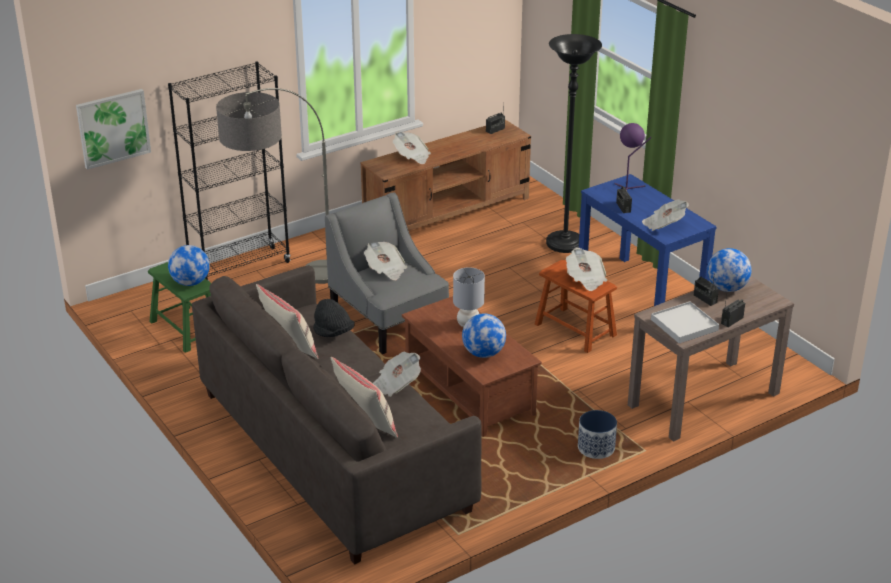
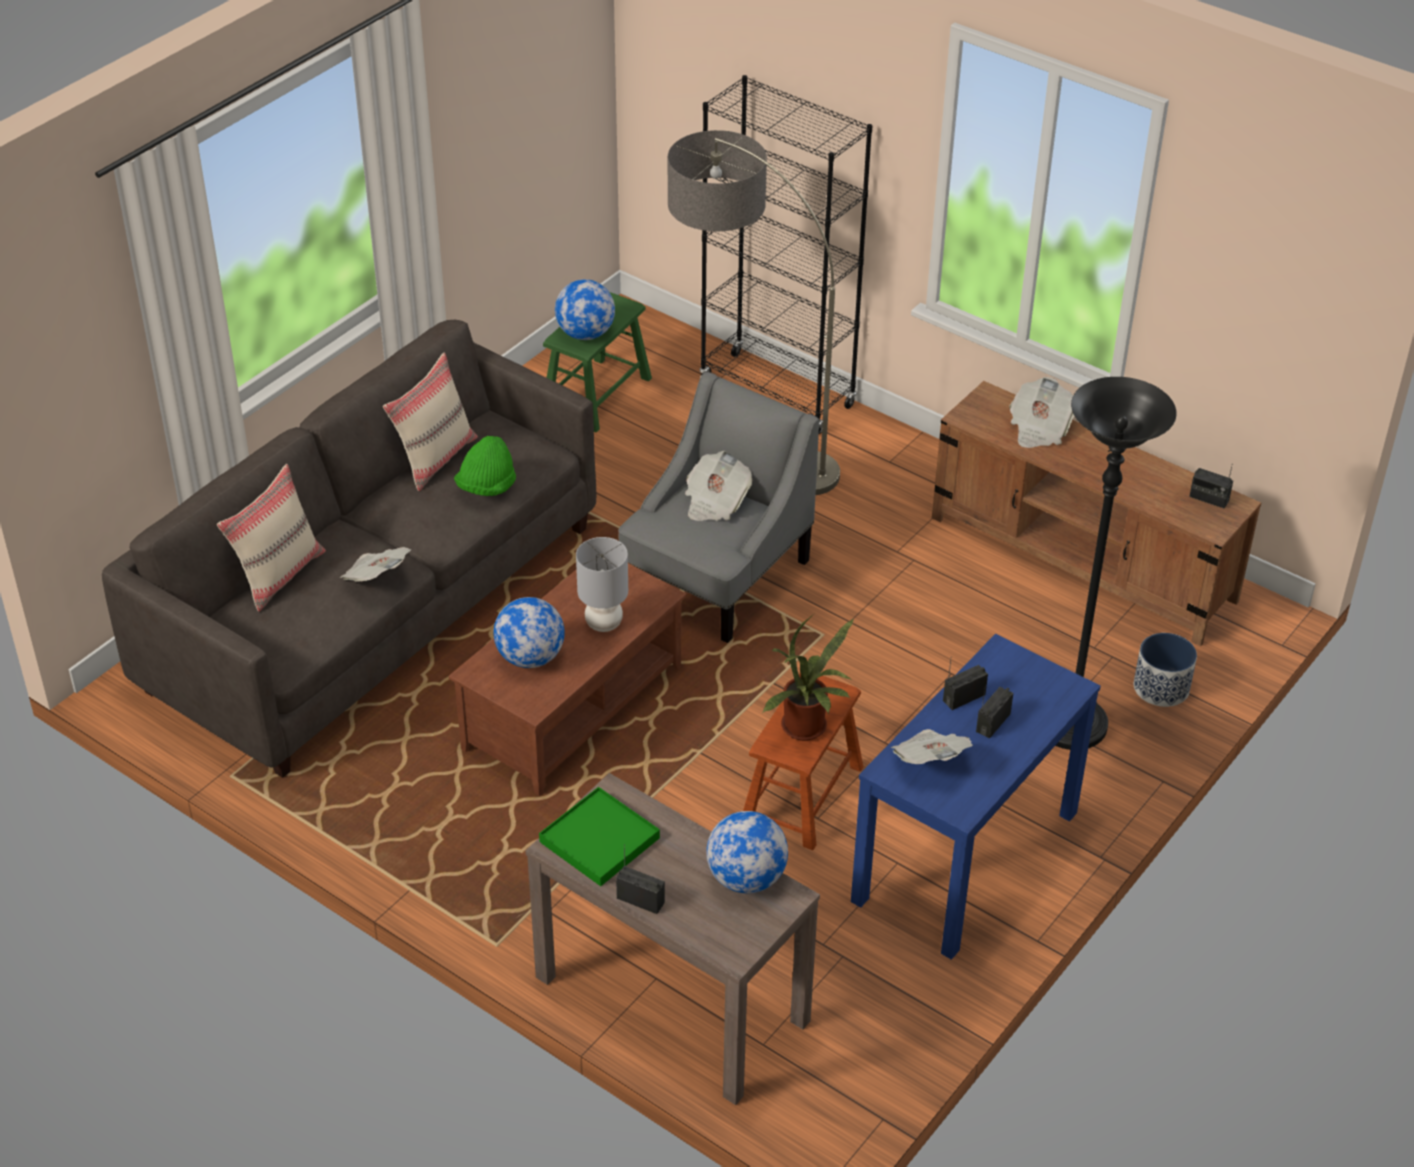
camera: 70 degrees right, 10 degrees up
(113, 128) = (673, 90): picture -> none
(333, 333) = (486, 487): black hat -> green hat
(585, 279) = (807, 729): newspaper -> potted plant
(596, 448) = (482, 885): planter -> planter (1161, 688)
(628, 188) = (1039, 692): purple table lamp -> none
(684, 325) = (599, 840): white tray -> green tray
(705, 299) = (696, 854): radio -> radio (993, 722)

